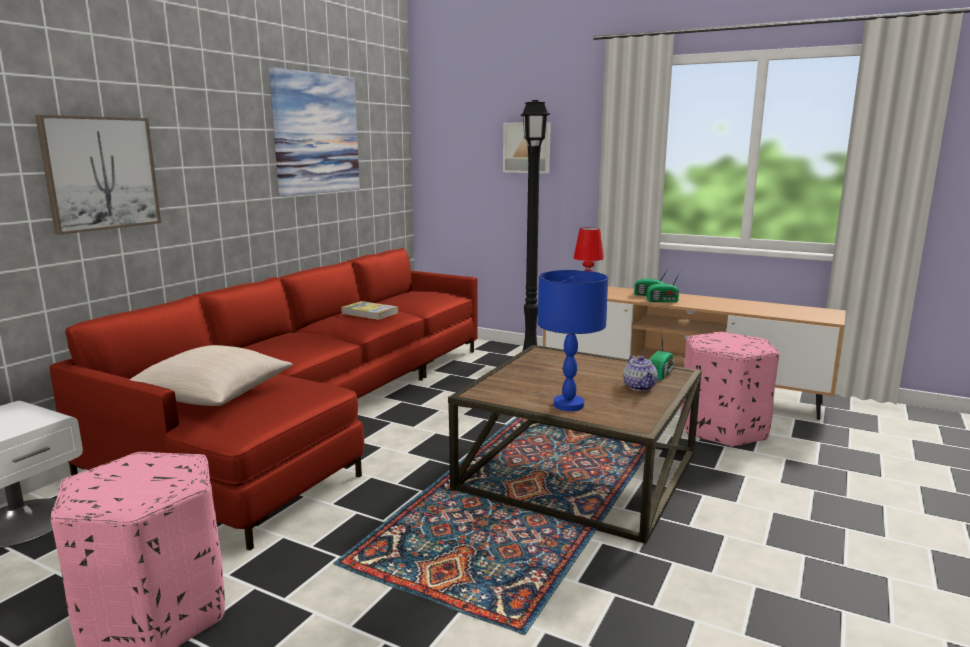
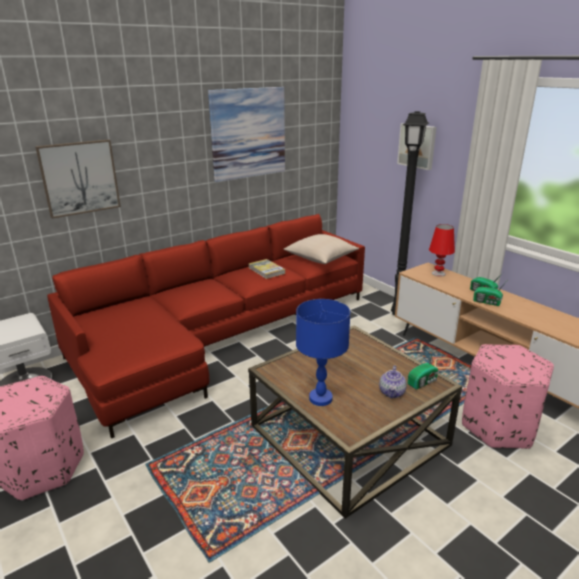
camera: 25 degrees right, 10 degrees up
(212, 396) = (118, 332): beige pillow -> beige pillow (321, 258)

